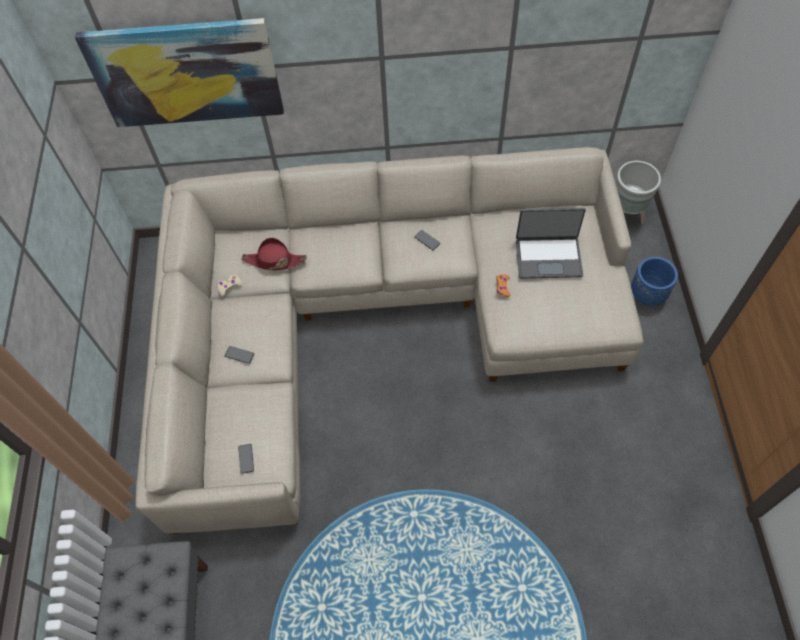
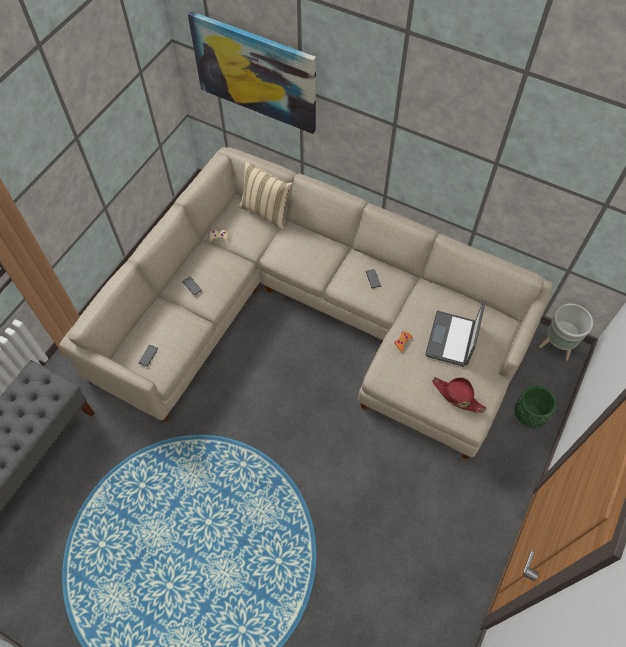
camera: 30 degrees right, 0 degrees up
(263, 231) = (266, 212): none -> beige pillow
(274, 261) = (259, 236): red hat -> red hat (457, 396)
(548, 257) = (452, 339): laptop -> laptop turned 75 degrees clockwise
(648, 294) = (529, 415): blue planter -> green planter

